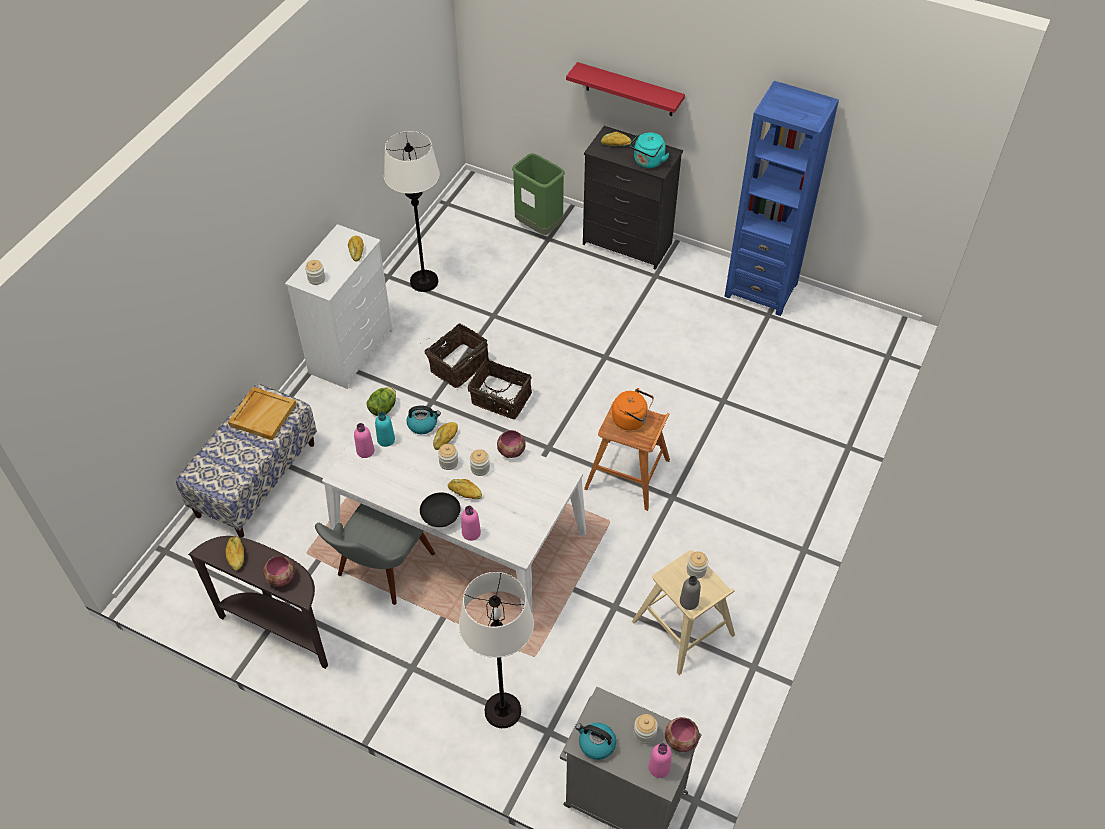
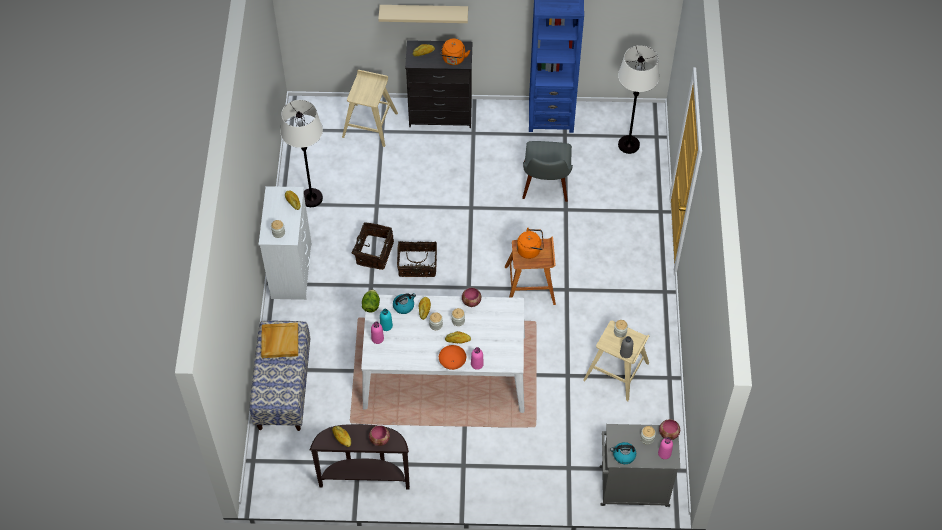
camera: 25 degrees left, 5 degrees up
(379, 573) = (406, 415): grey chair -> grey chair (545, 188)
(441, 517) = (452, 361): black bowl -> orange bowl
(503, 711) = (534, 467): white floor lamp -> white floor lamp (629, 145)
(539, 227) = (370, 124): green trash can -> beige stool
(629, 90) = (424, 13): red shelf -> beige shelf
(648, 162) = (453, 59): turquoise kettle -> orange kettle

